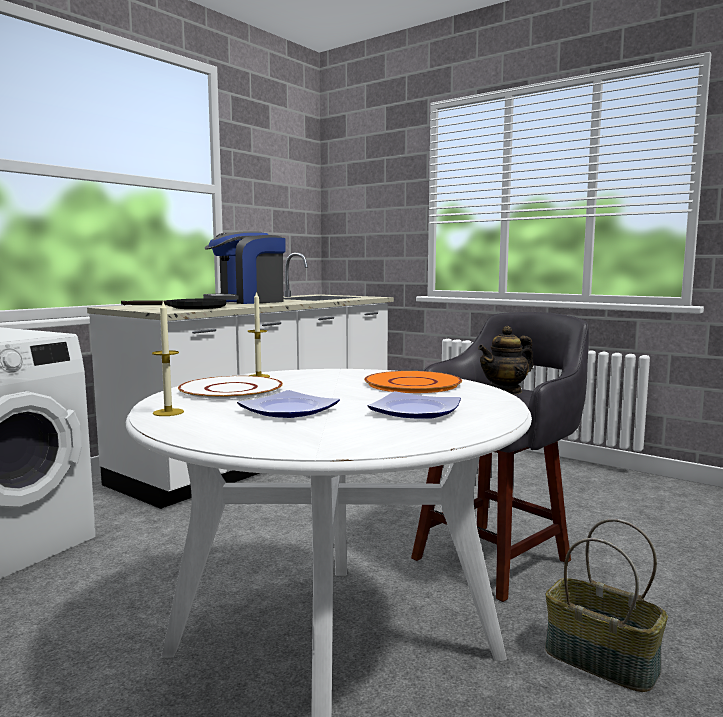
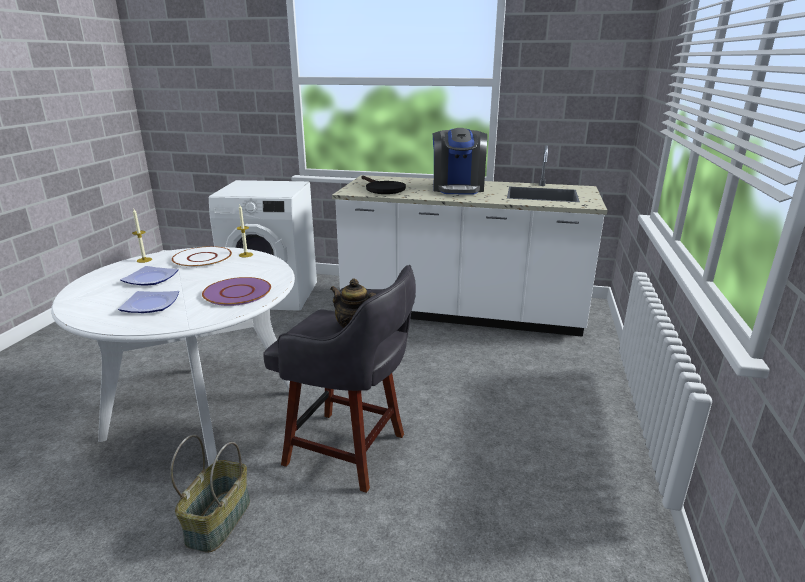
camera: 65 degrees right, 15 degrees up
(247, 301) = (458, 188): coffee machine -> coffee machine turned 120 degrees counterclockwise
(413, 384) = (238, 292): orange plate -> purple plate

